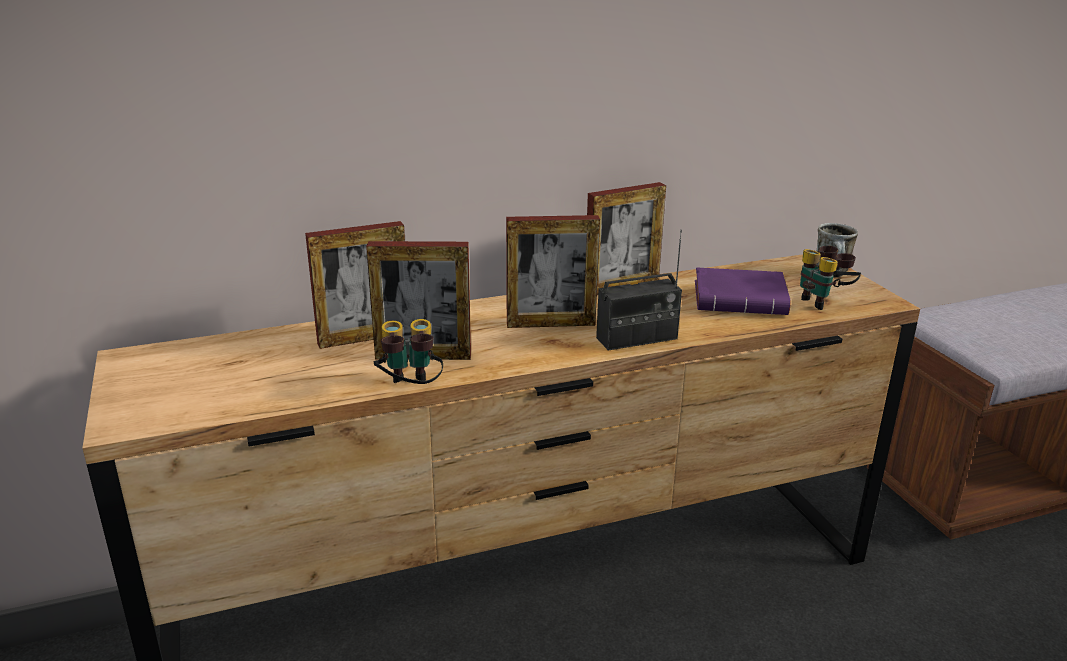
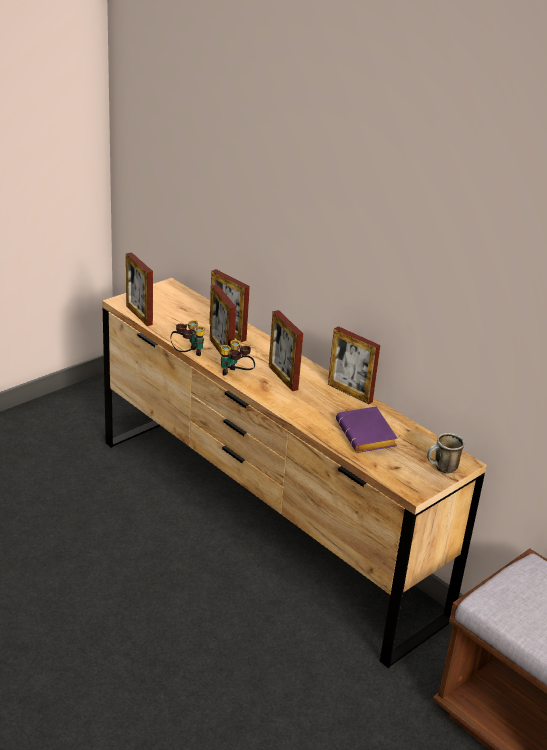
camera: 65 degrees right, 5 degrees up
(205, 413) = (139, 315): none -> picture frame
(637, 338) = (286, 406): radio -> none
(823, 301) = (392, 466): binoculars -> binoculars (235, 375)

